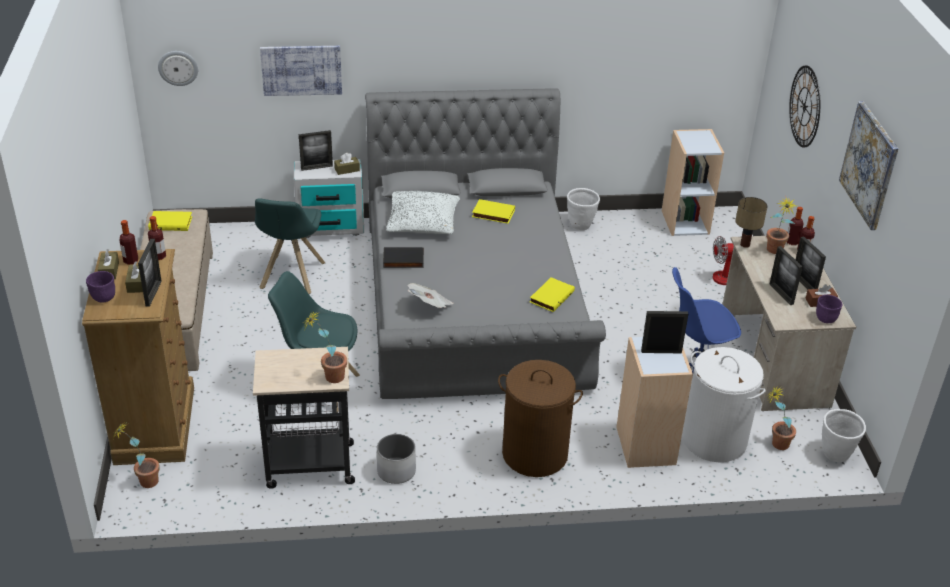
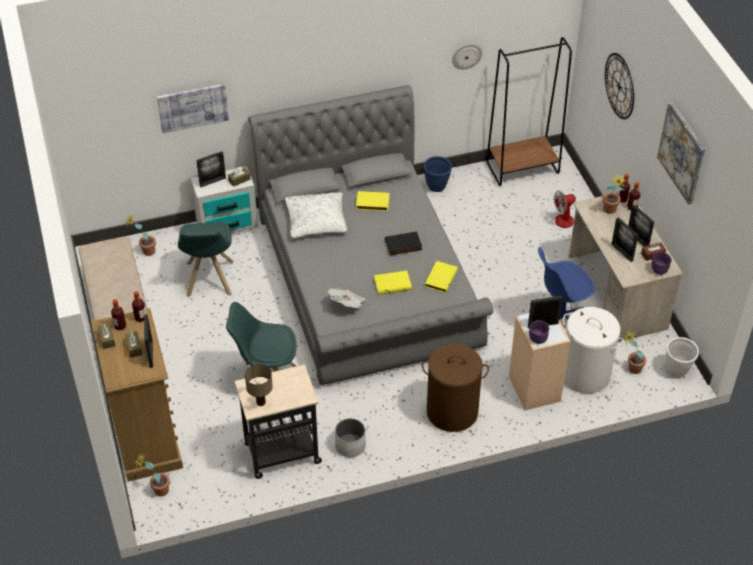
camera: 10 degrees left, 10 degrees up
(103, 298) = (113, 366): purple bowl -> purple bowl (537, 339)
(171, 222) = (103, 256): yellow book -> yellow book (393, 283)
(178, 67) = (87, 124): wall clock -> wall clock (466, 55)
(328, 377) = (299, 394): potted plant -> potted plant (145, 252)
(403, 260) = (312, 263): black book -> black book (403, 245)
(580, 226) = (437, 187): white planter -> blue planter
(685, 222) = (522, 168): bookcase -> clothes rack
(744, 245) = (585, 208): table lamp -> table lamp (260, 403)

